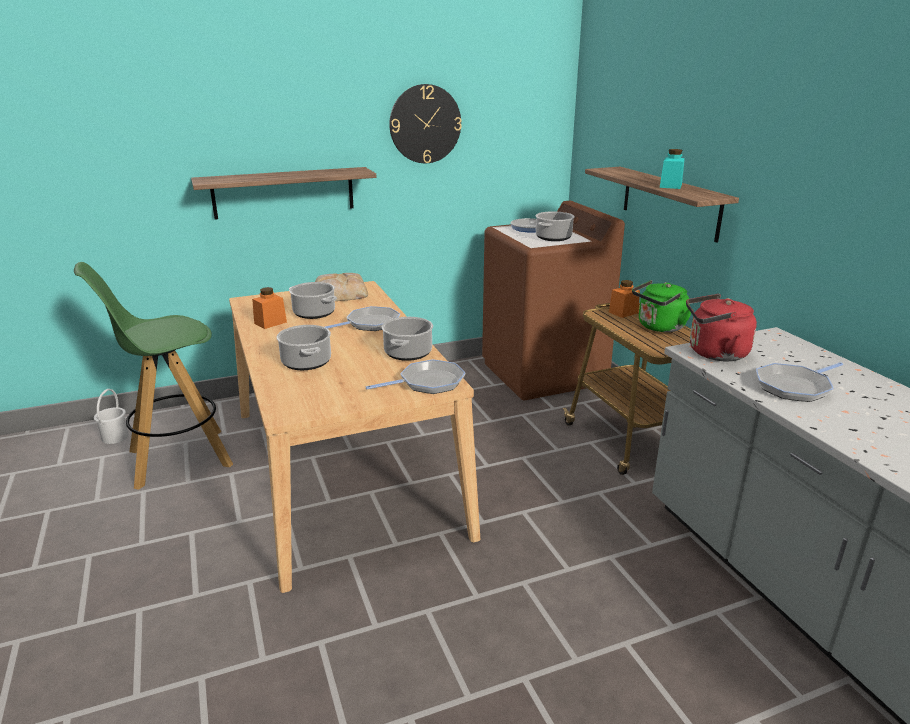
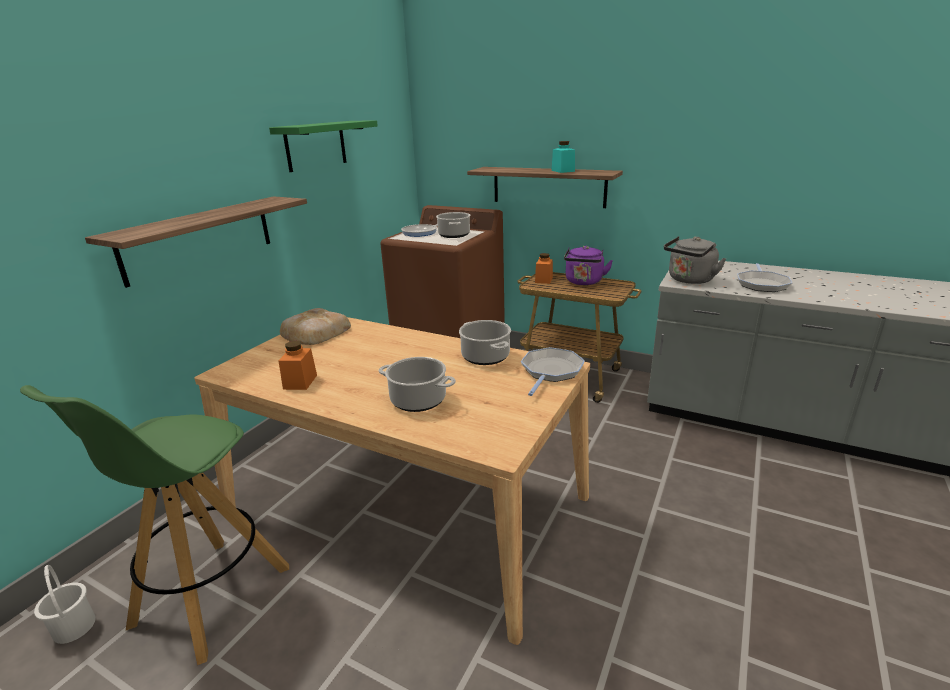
camera: 40 degrees left, 0 degrees up
(313, 313) = (327, 357): cooking pot -> none
(370, 324) = (402, 347): frying pan -> none
(425, 124) = (316, 145): wall clock -> green shelf
(659, 327) = (584, 282): green kettle -> purple kettle
(714, 353) = (689, 280): red kettle -> grey kettle

